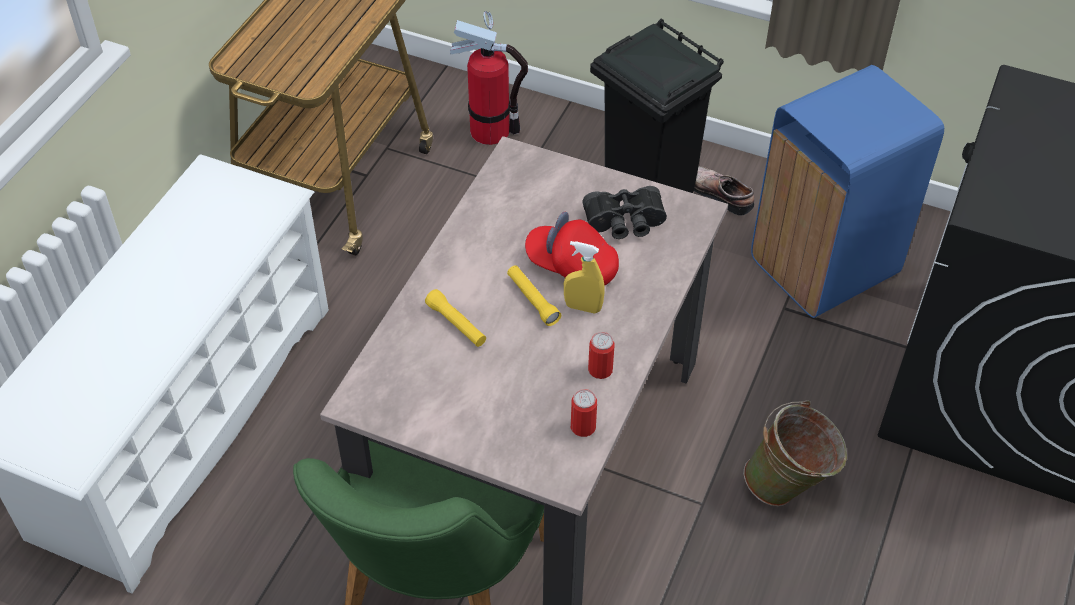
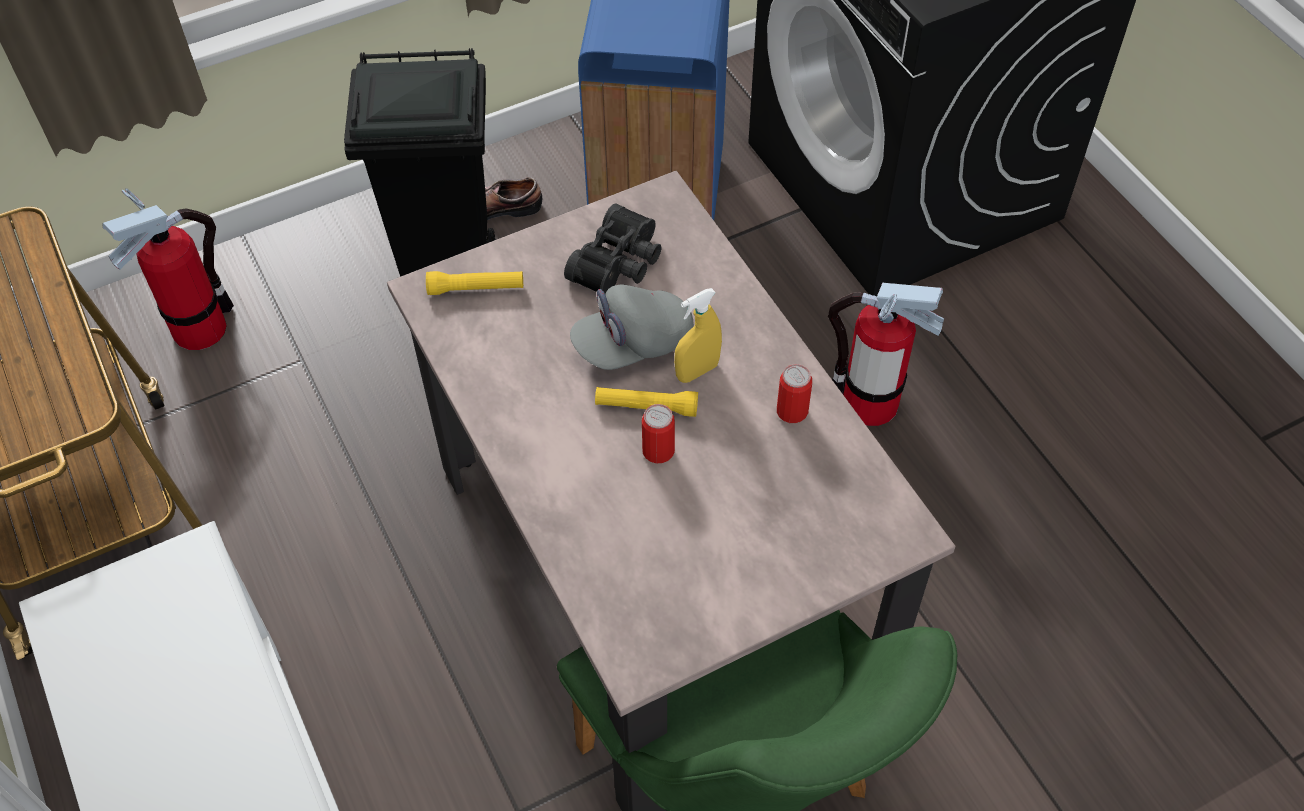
camera: 50 degrees left, 5 degrees up
(456, 324) = (615, 496): yellow flashlight -> yellow flashlight (476, 289)
(571, 266) = (633, 344): red cap -> grey cap
(583, 427) = (852, 474): can -> can (658, 451)
(789, 488) = (869, 403): green bucket -> fire extinguisher

